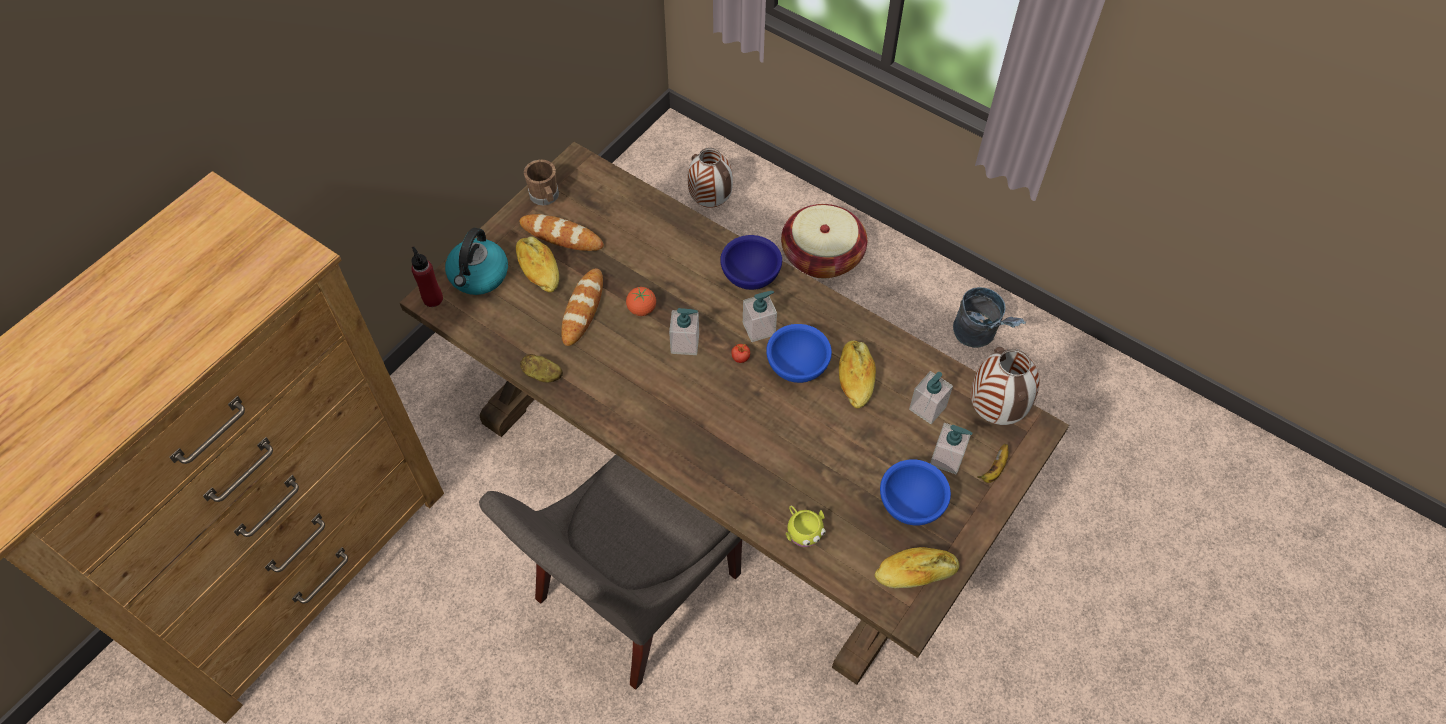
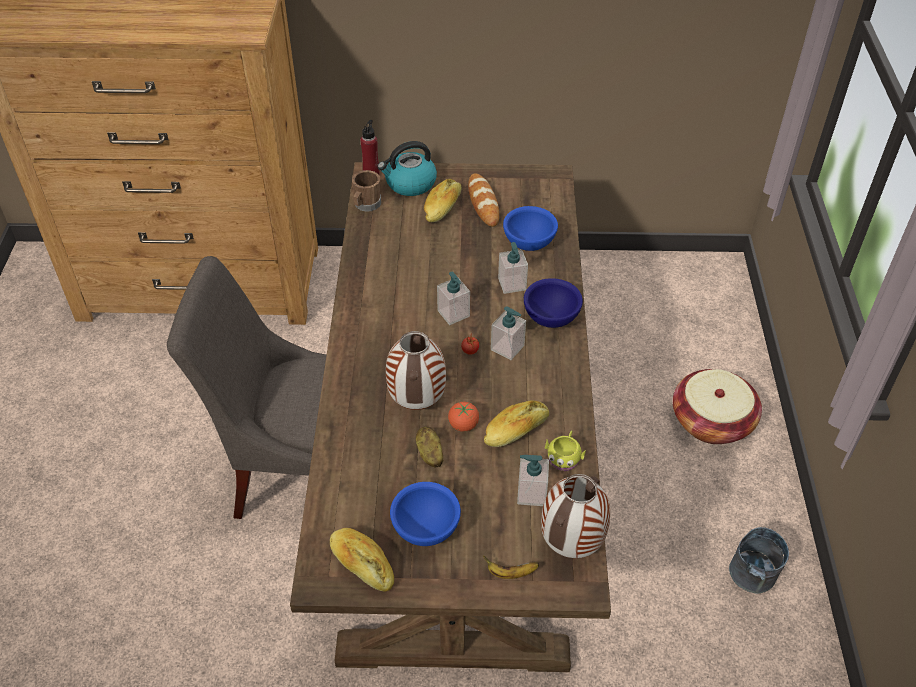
camera: 55 degrees right, 10 degrees down
(542, 375) = (358, 256): potato -> potato (429, 454)
(545, 197) = (508, 177): brown mug -> brown mug (366, 205)
(583, 309) = (431, 246): bread -> none
(641, 309) = (461, 275): tomato -> tomato (463, 425)
(709, 202) = (683, 324): vase -> vase (416, 402)
(798, 367) = (493, 389): blue bowl -> blue bowl (529, 244)
(802, 531) = (345, 468): yellow mug -> yellow mug (564, 457)
(947, 458) = (492, 532): soap dispenser -> soap dispenser (512, 284)

